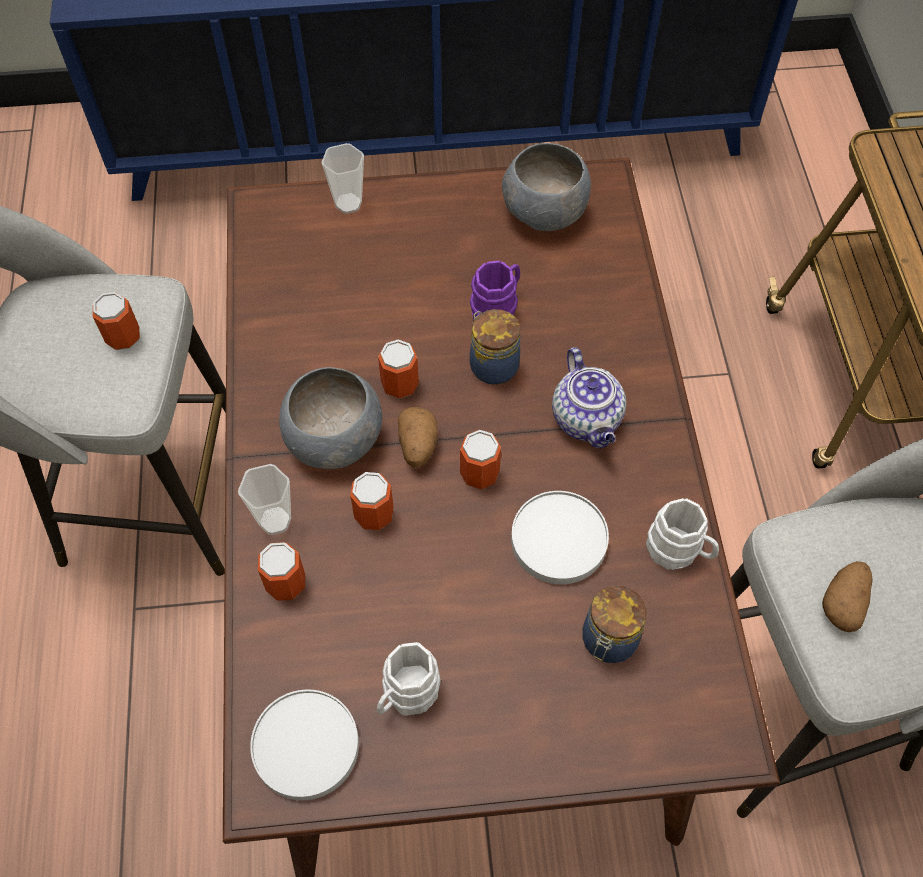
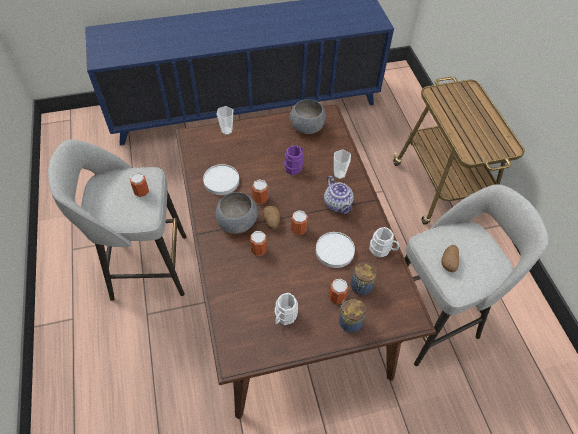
camera: 10 degrees left, 5 degrees down
(275, 520) = (218, 256): cup -> cup (339, 174)
(286, 583) = (227, 280): can -> can (337, 297)
(305, 745) = (246, 341): white plate -> white plate (221, 181)
(492, 365) = (296, 187): jar -> jar (349, 322)

